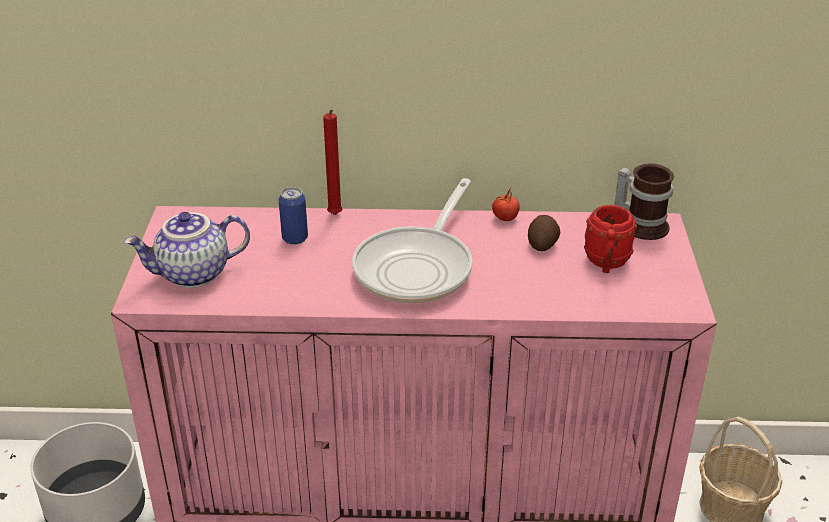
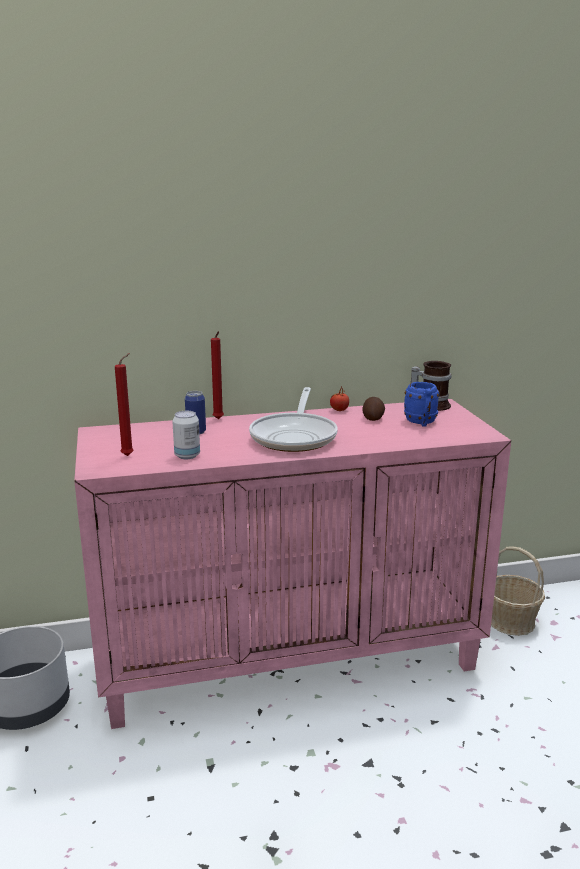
camera: 15 degrees left, 15 degrees down
(193, 275) = (129, 455): teapot -> red candle
(262, 287) = (187, 456): none -> can
(606, 264) = (421, 422): red mug -> blue mug

